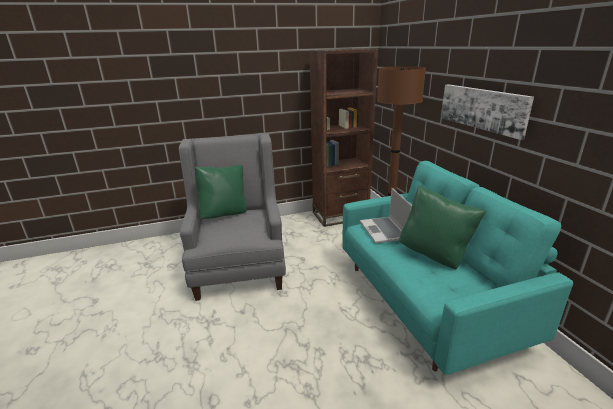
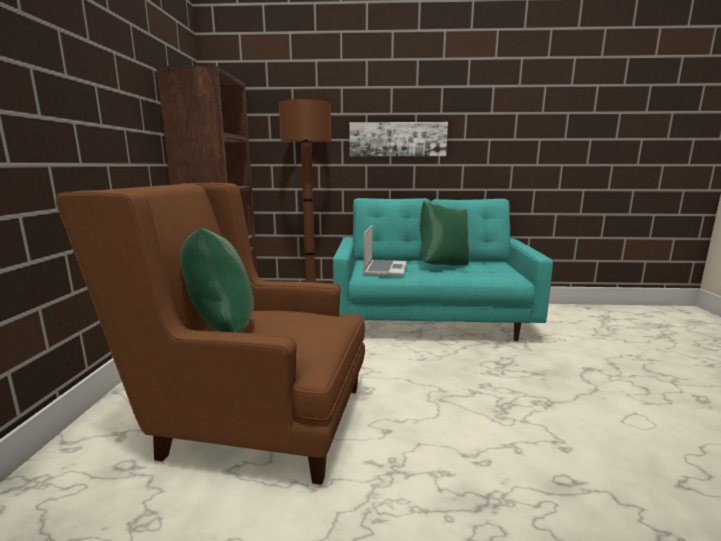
camera: 70 degrees left, 10 degrees down
(239, 264) = (251, 418): grey armchair -> brown armchair
(384, 231) = (384, 269): laptop -> laptop turned 90 degrees counterclockwise

